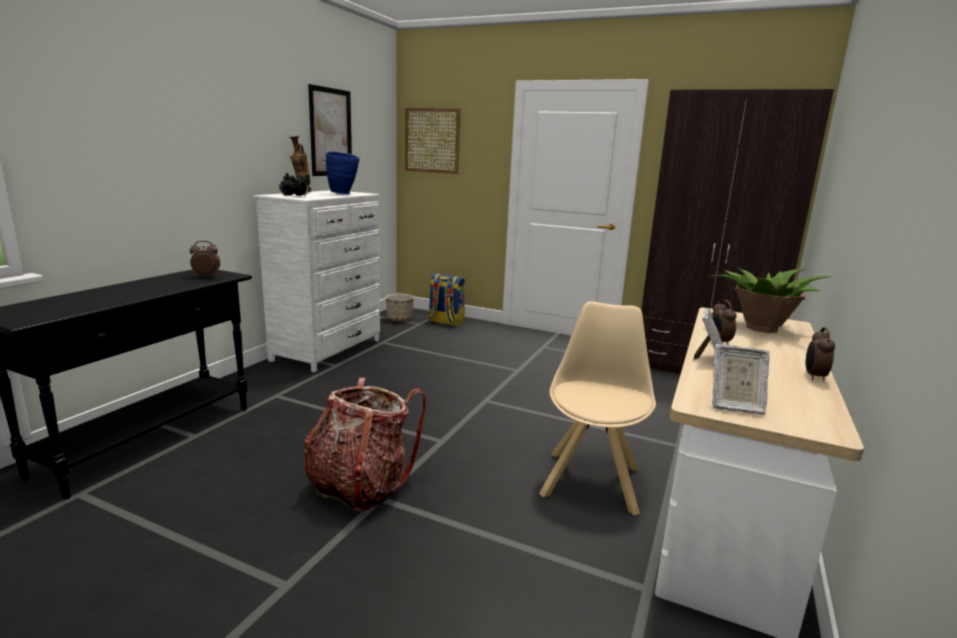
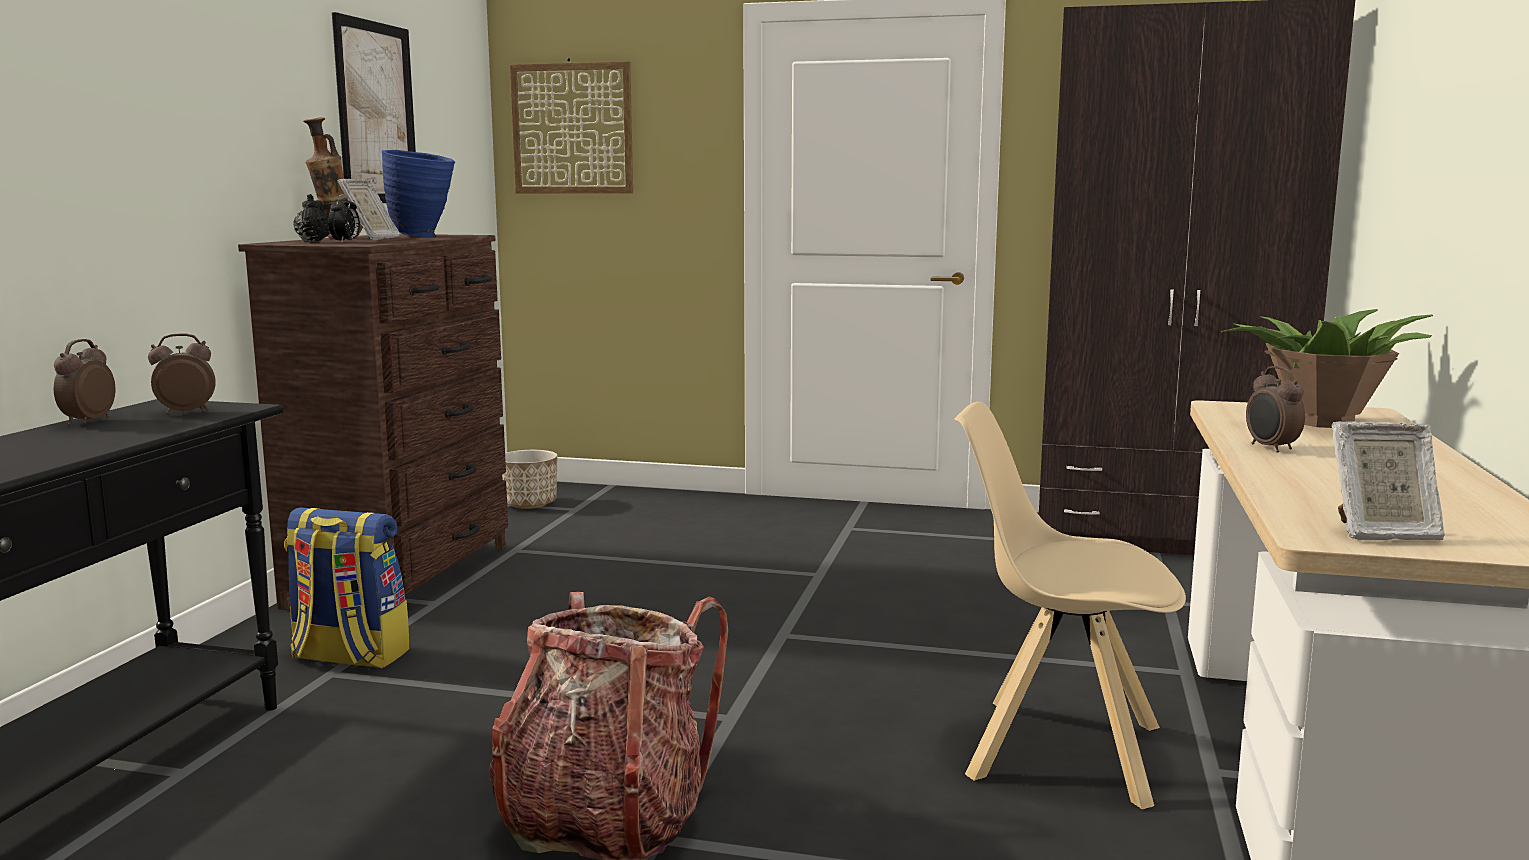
camera: 10 degrees left, 5 degrees down
(328, 350) = (405, 576): white dresser -> brown dresser
(445, 322) = (629, 501): backpack -> backpack (348, 656)
(592, 479) = (1058, 749): beige chair -> beige chair turned 75 degrees counterclockwise
(710, 359) = (1280, 472): picture frame -> picture frame (371, 239)
(814, 376) = (1469, 482): alarm clock -> alarm clock (87, 422)

